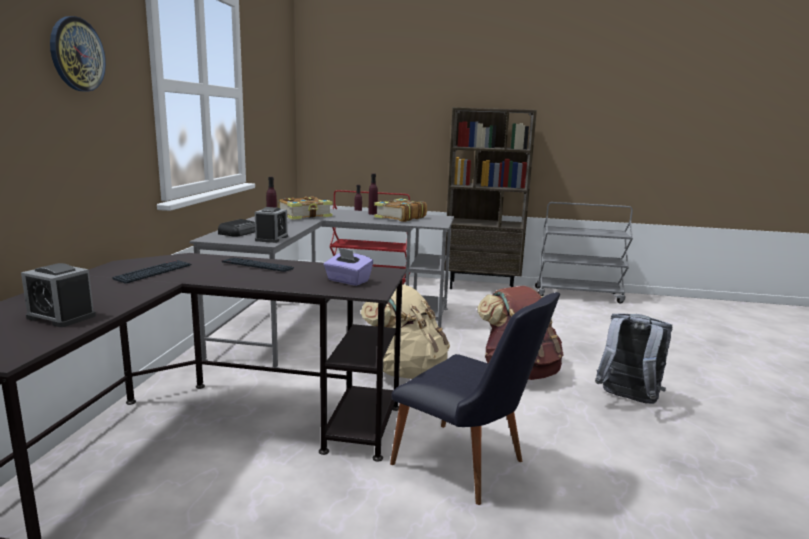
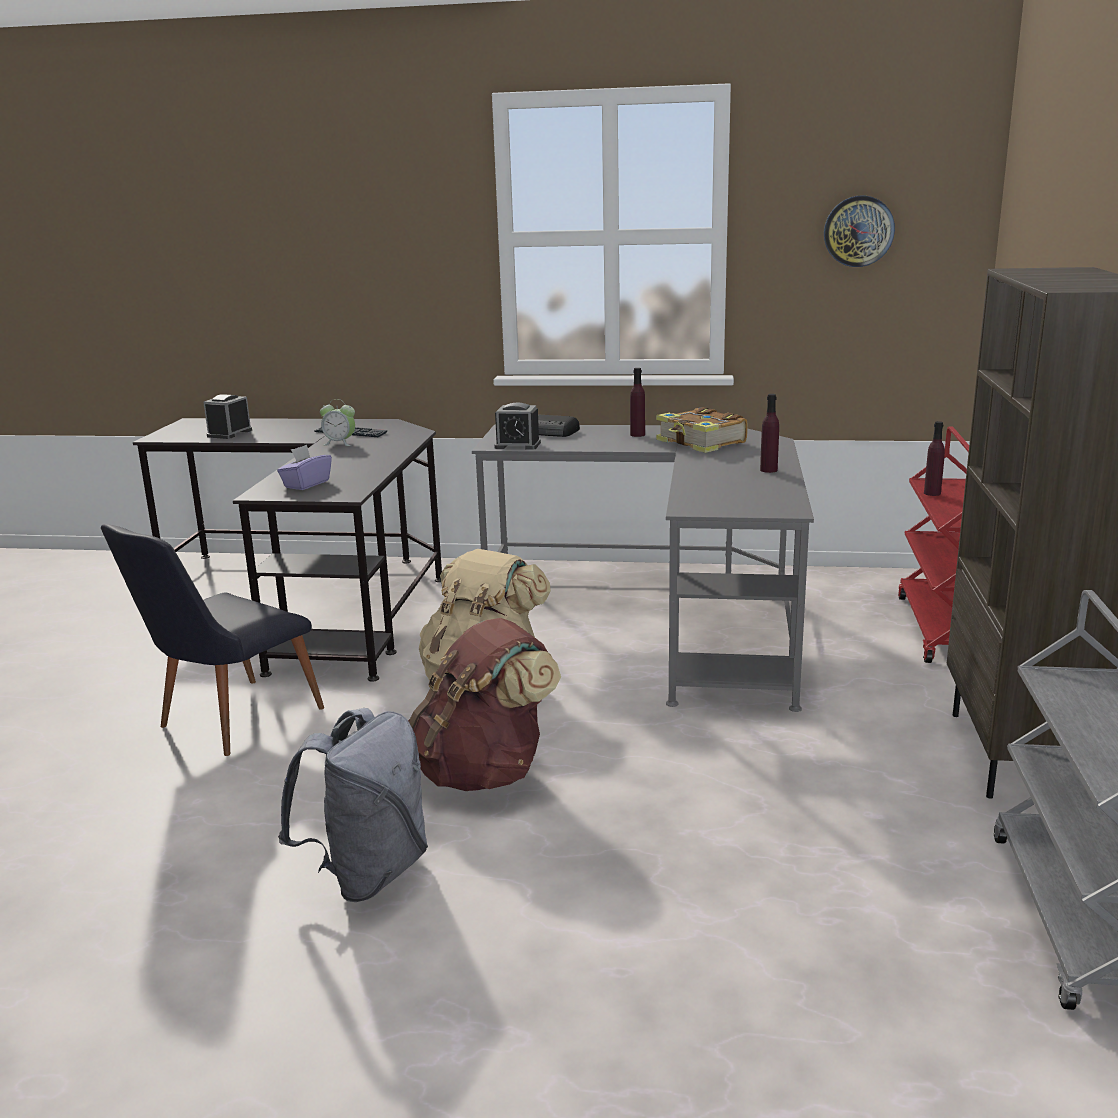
camera: 90 degrees right, 5 degrees up
(77, 54) = (379, 223): wall clock -> wall clock (858, 231)
(198, 275) = (340, 443): none -> alarm clock
(257, 266) = (374, 454): keyboard -> none
(399, 217) = (744, 485): book -> none

